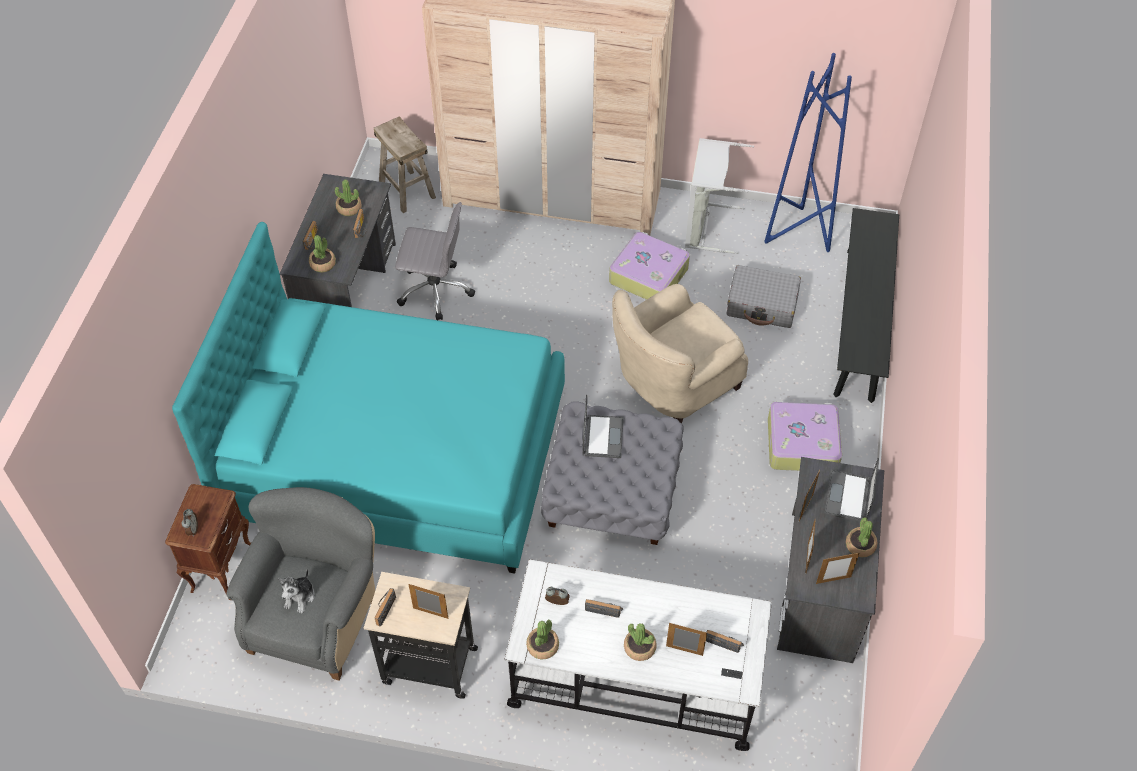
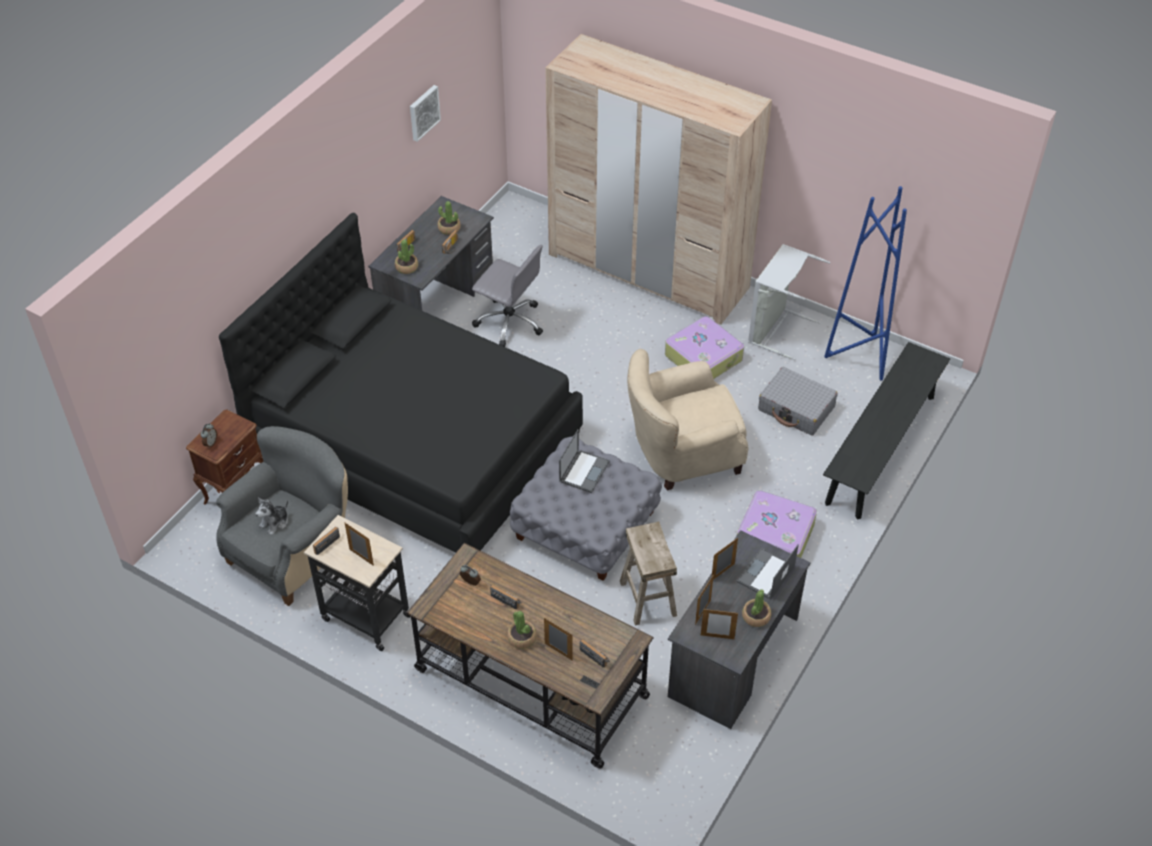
camera: 20 degrees right, 5 degrees down
(296, 88) = (423, 112): none -> picture
(396, 453) = (415, 444): turquoise bed -> black bed
(406, 191) = (523, 234): beige stool -> beige stool (647, 598)
(542, 646) = (442, 612): potted plant -> none
(635, 681) = (531, 683): white desk -> brown desk

